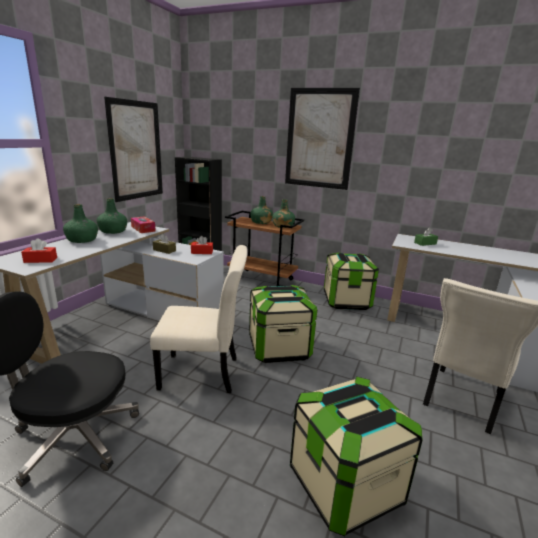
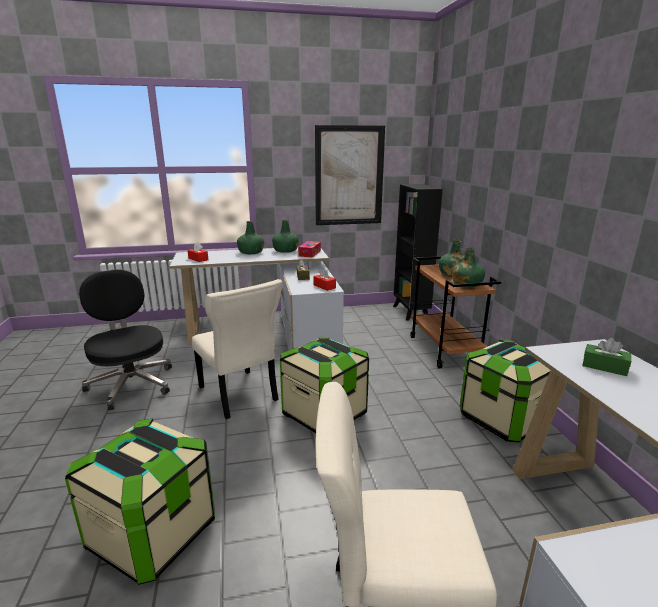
camera: 55 degrees right, 0 degrees up
(319, 139) = (529, 164): picture -> none

